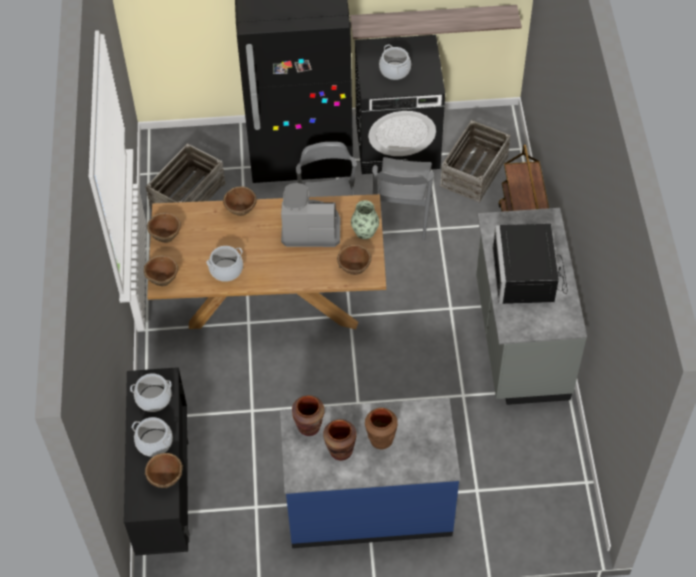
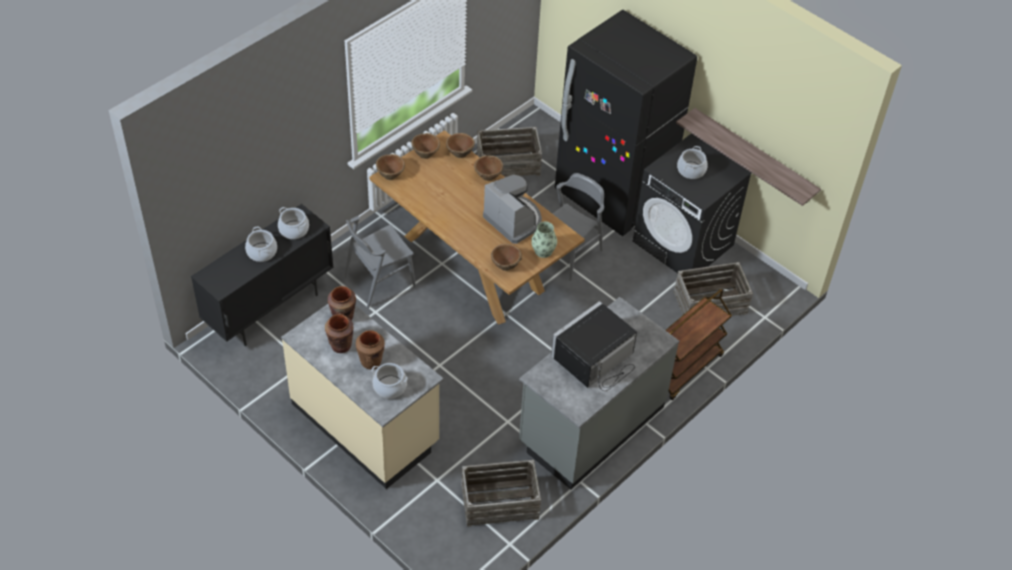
camera: 45 degrees right, 5 degrees down
(165, 478) = (241, 275): brown bowl -> brown bowl (459, 153)
(226, 270) = (432, 200): cooking pot -> cooking pot (390, 387)
(368, 503) = (366, 423): blue counter -> beige counter
(402, 215) = (623, 287): grey chair -> grey chair (379, 281)
(540, 460) = (499, 503): none -> crate

